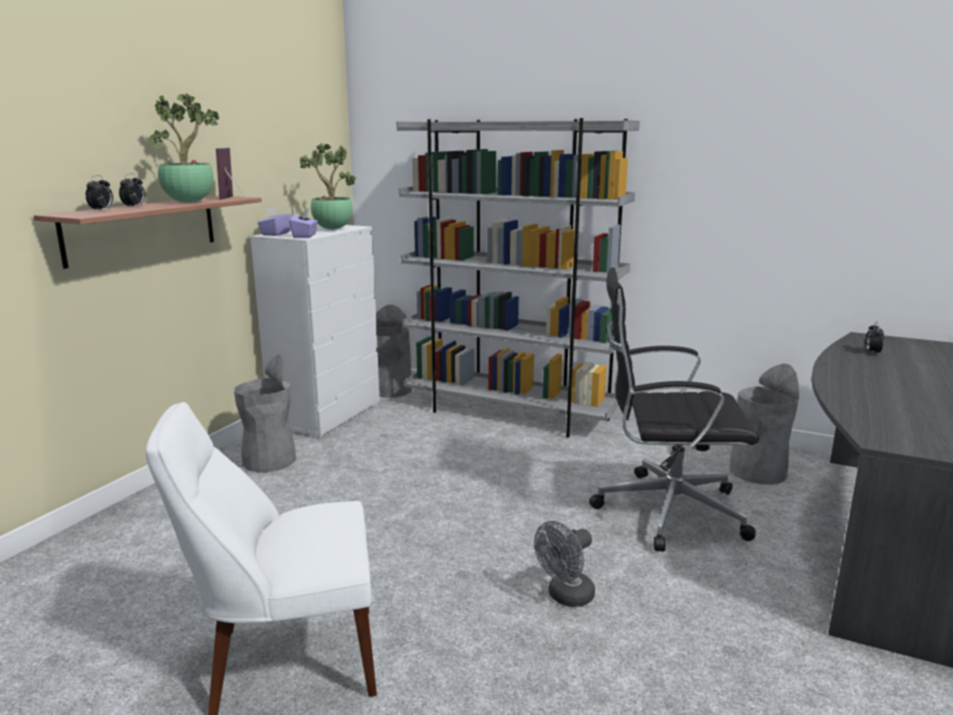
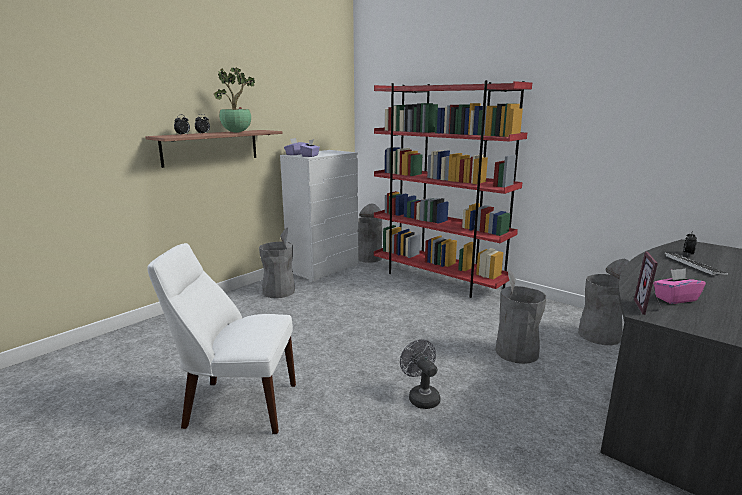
camera: 15 degrees right, 0 degrees up
(234, 198) = (266, 131): picture frame -> picture frame (649, 308)
(331, 229) = (331, 153): potted plant -> none
(510, 414) = (438, 279): grey bookcase -> red bookcase
(566, 597) = (421, 396): grey fan -> grey fan turned 90 degrees clockwise
(665, 510) = (516, 352): black office chair -> grey trash can
(889, 367) = (694, 265): none -> keyboard
(900, 416) = (675, 299): none -> pink tissue box

